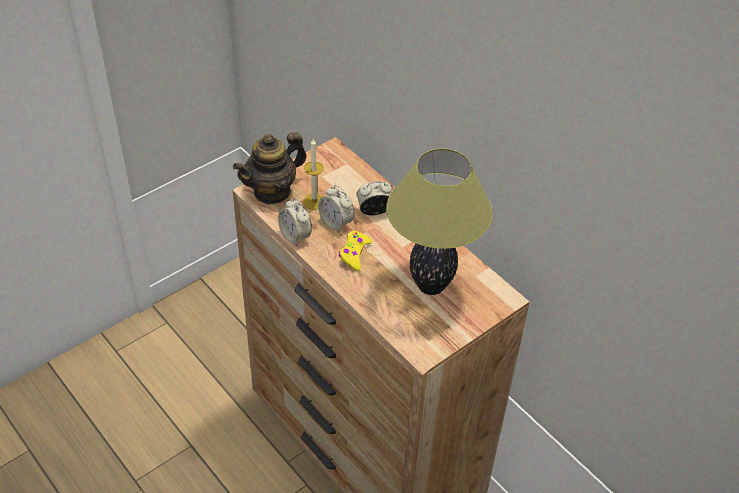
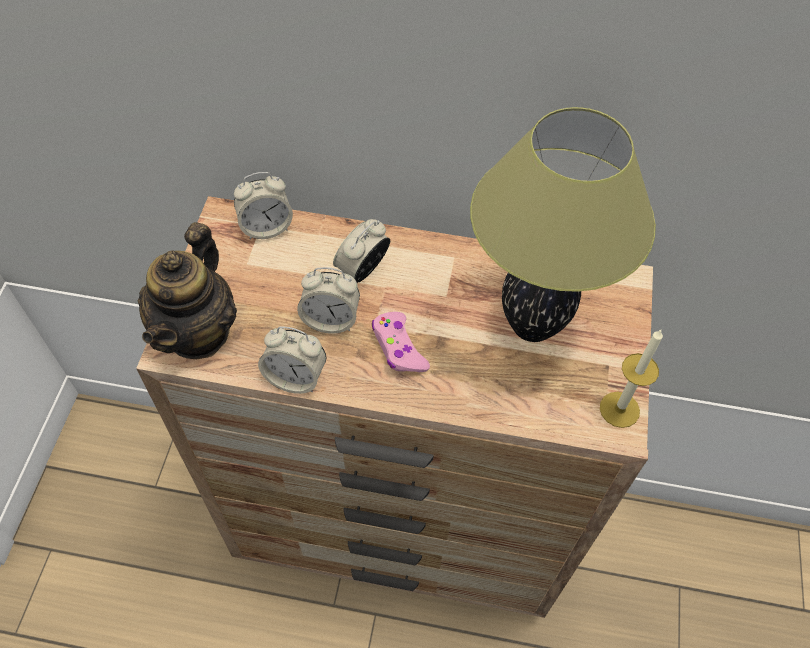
camera: 40 degrees left, 10 degrees up
(314, 201) = (271, 308): candle -> candle (619, 409)
(348, 166) = (266, 227): none -> alarm clock
(354, 254) = (398, 348): yellow game controller -> pink game controller

